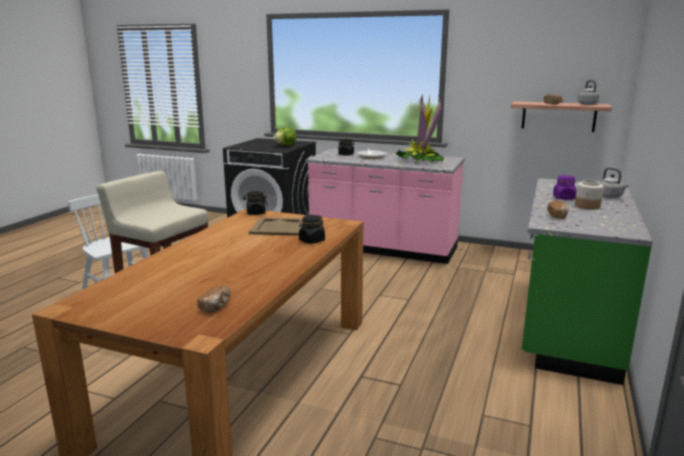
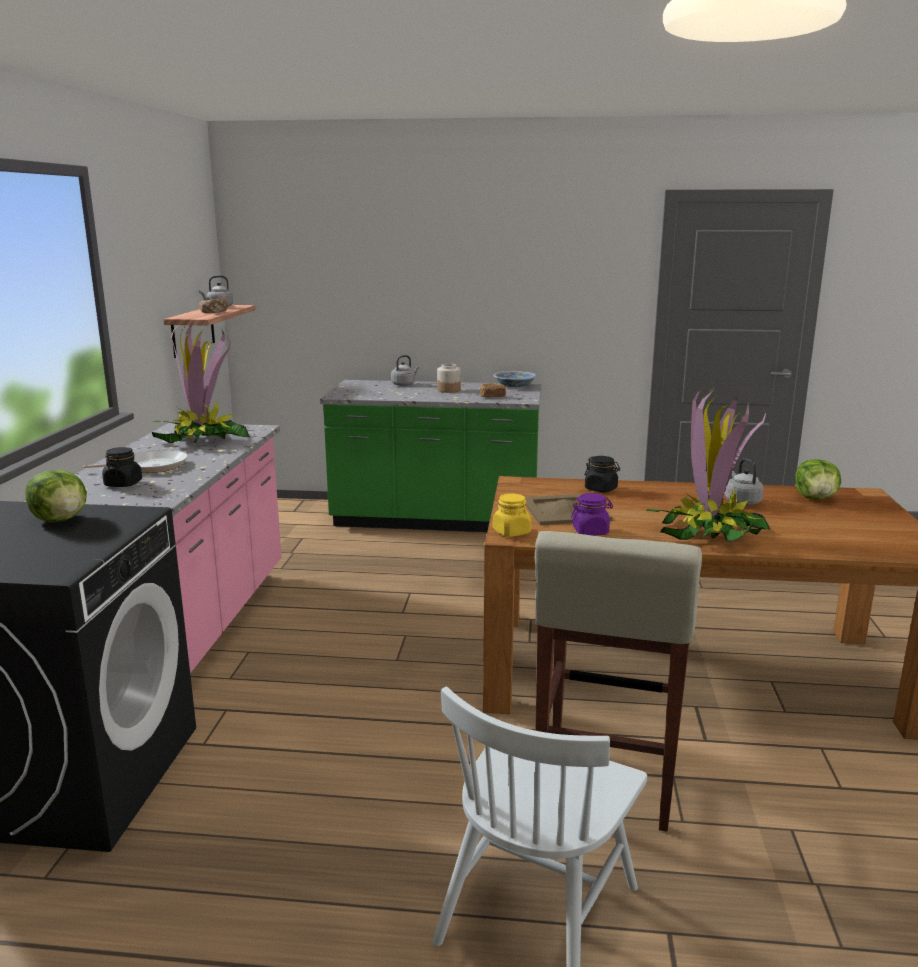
camera: 105 degrees left, 0 degrees up
(198, 252) = (709, 532): none -> potted plant
(216, 307) = (816, 498): bread -> lettuce
(241, 276) = (741, 501): none -> grey kettle
(256, 213) = (512, 532): black jar -> yellow jar
(564, 198) = (421, 394): purple jar -> purple jar (590, 531)
(622, 228) = (514, 386): none -> bowl

